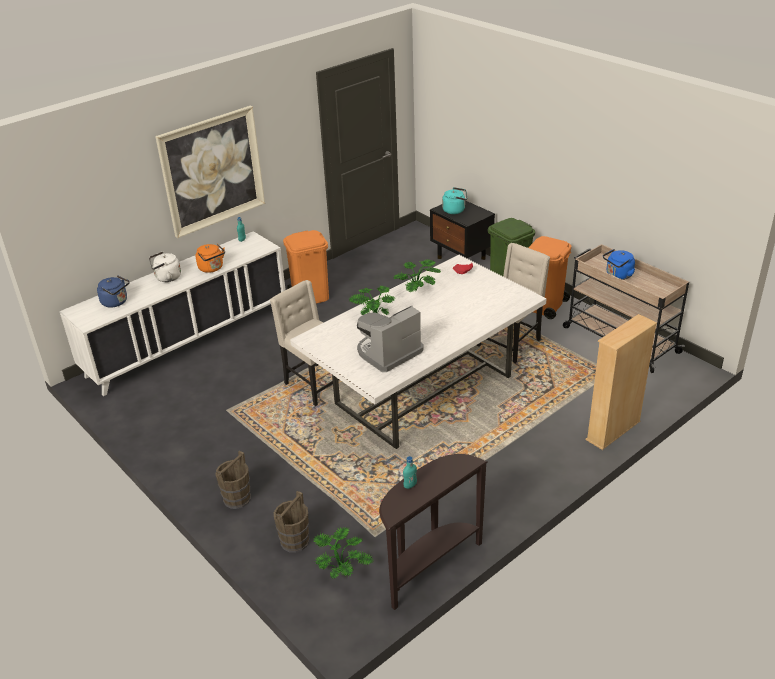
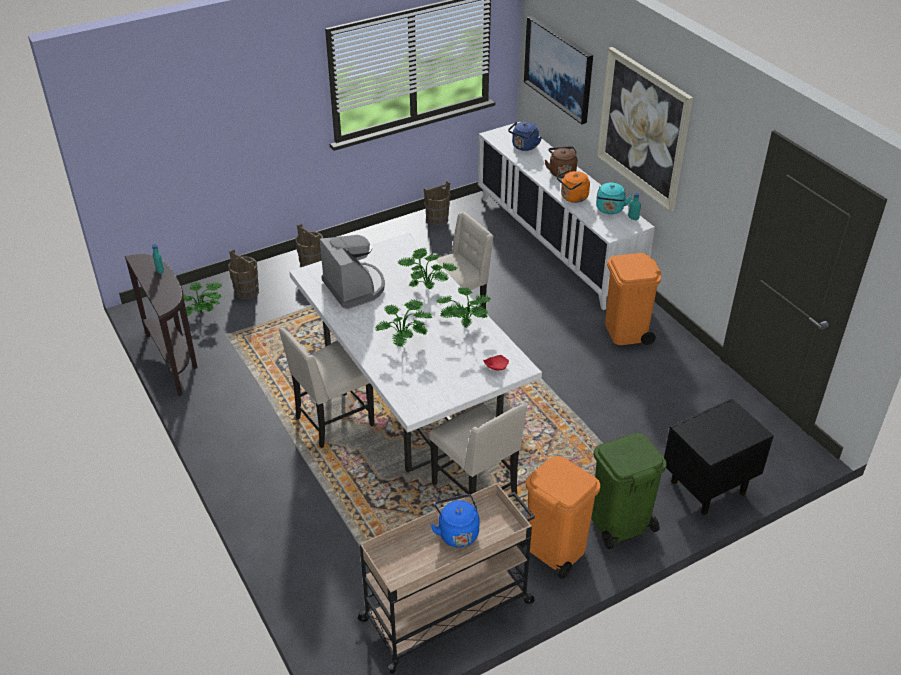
camera: 100 degrees right, 5 degrees up
(94, 212) = (559, 68): none -> picture
(143, 420) = (437, 220): none -> brown bucket
(166, 278) = (561, 172): white kettle -> brown kettle
(450, 314) = (405, 340): none -> potted plant
(455, 210) = (725, 424): turquoise kettle -> turquoise kettle (610, 210)
(472, 428) = (332, 422): none -> beige chair
(613, 430) = (272, 539): beige bookcase -> none

